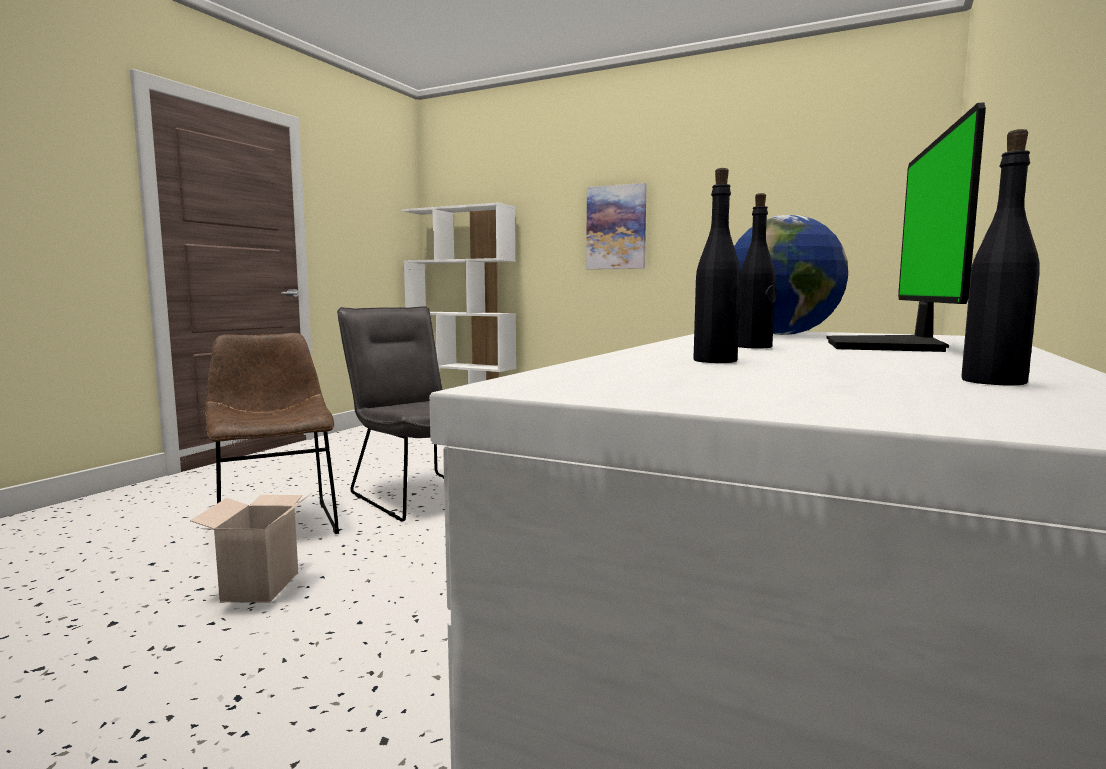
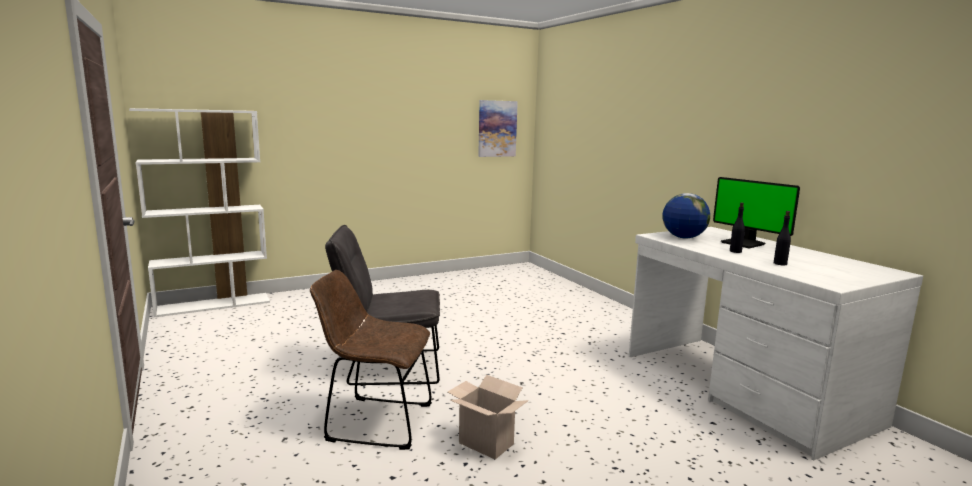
camera: 55 degrees left, 5 degrees up
(616, 227) = (348, 133): picture -> picture (497, 128)
(992, 381) = (834, 261): black bottle -> none

